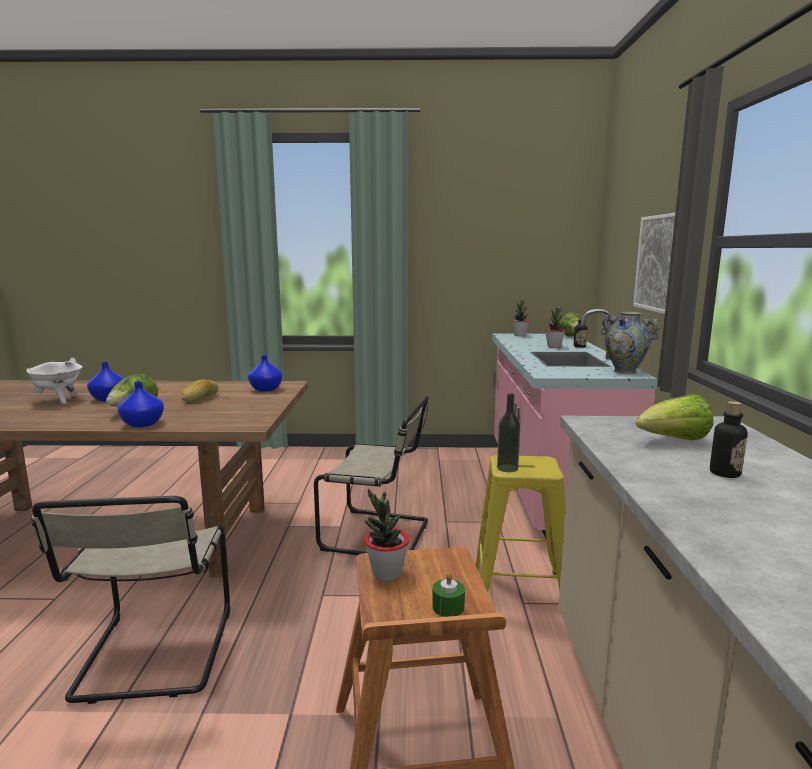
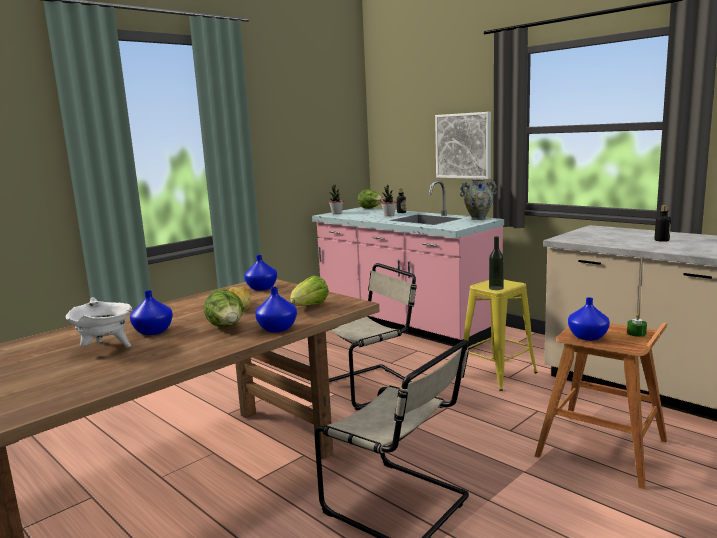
camera: 45 degrees left, 0 degrees up
(386, 573) = (586, 337): potted plant -> blue vase
(673, 440) = (612, 236): lettuce -> lettuce (309, 307)

